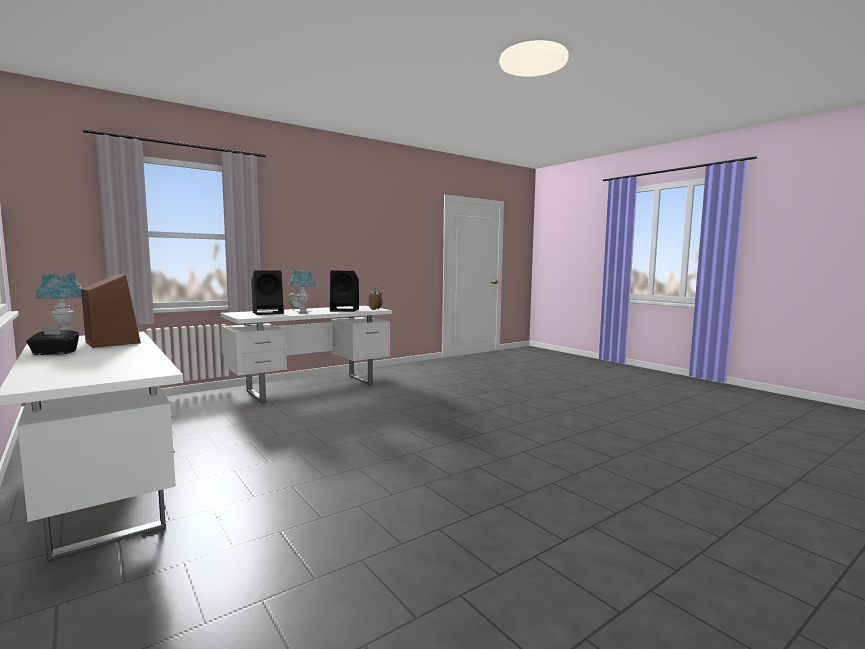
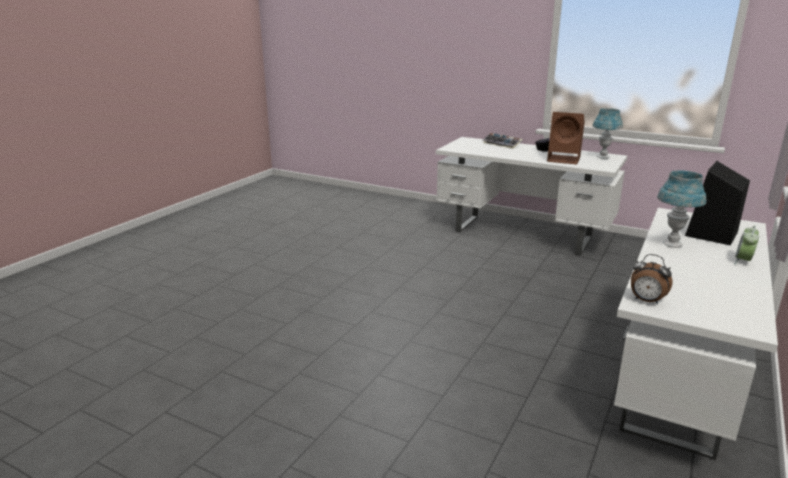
camera: 155 degrees right, 15 degrees up
(47, 367) = (503, 144): none -> keyboard
(345, 310) = (675, 279): black speaker -> none

